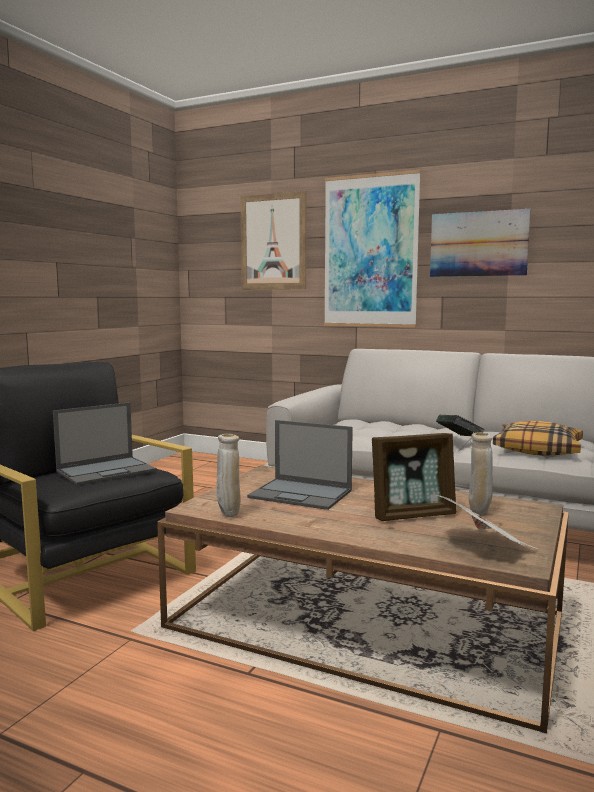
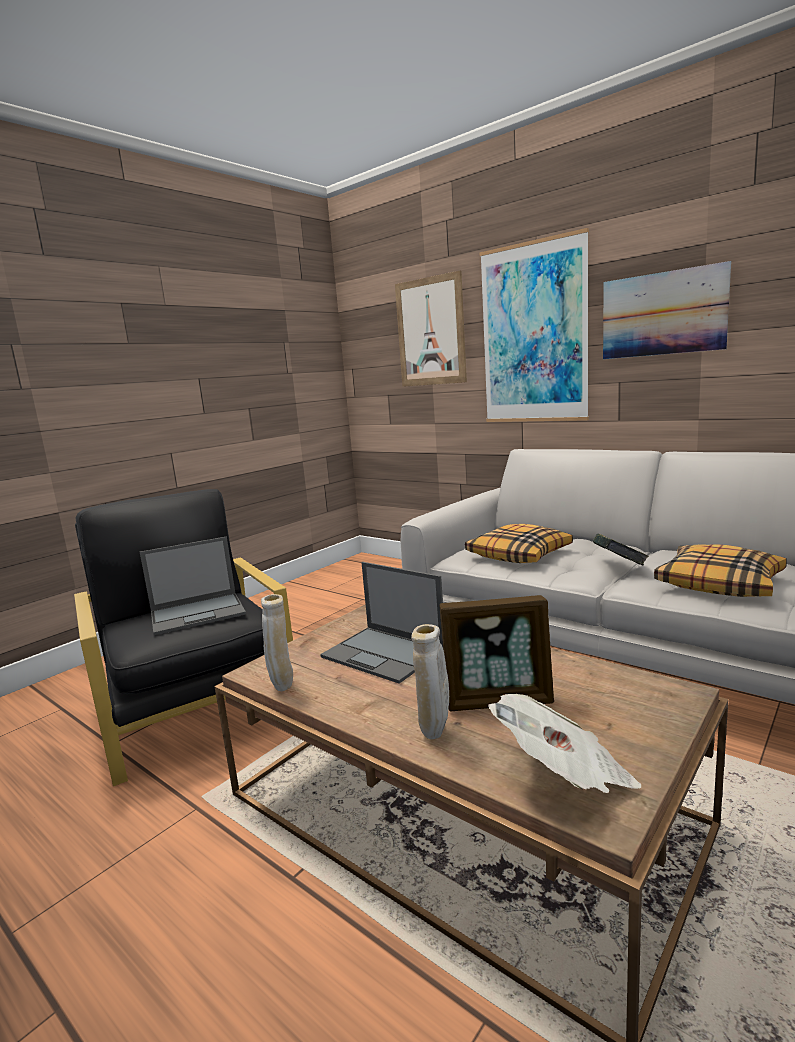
camera: 15 degrees right, 5 degrees up
(372, 434) = (519, 554): none -> pillow
(479, 512) = (589, 700): beige vase -> beige vase (435, 733)

